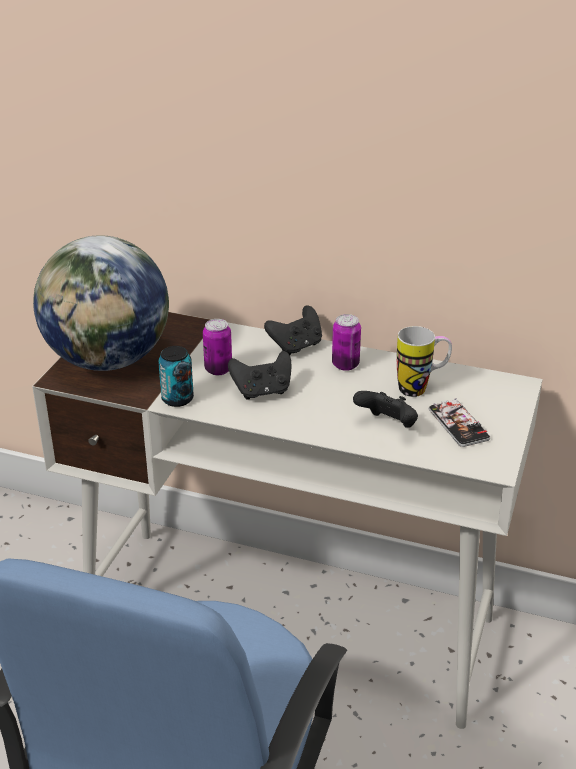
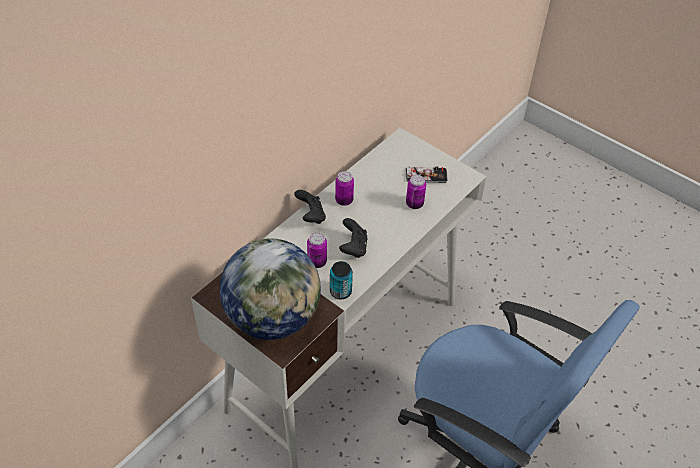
camera: 70 degrees left, 15 degrees up
(388, 425) = (414, 204): black game controller -> can
(421, 389) = (386, 177): mug -> none

